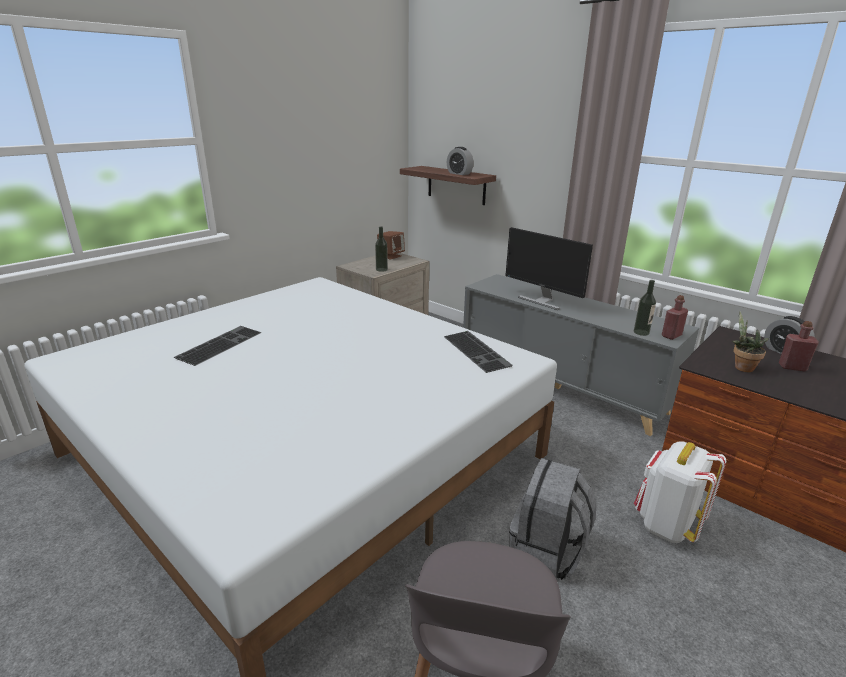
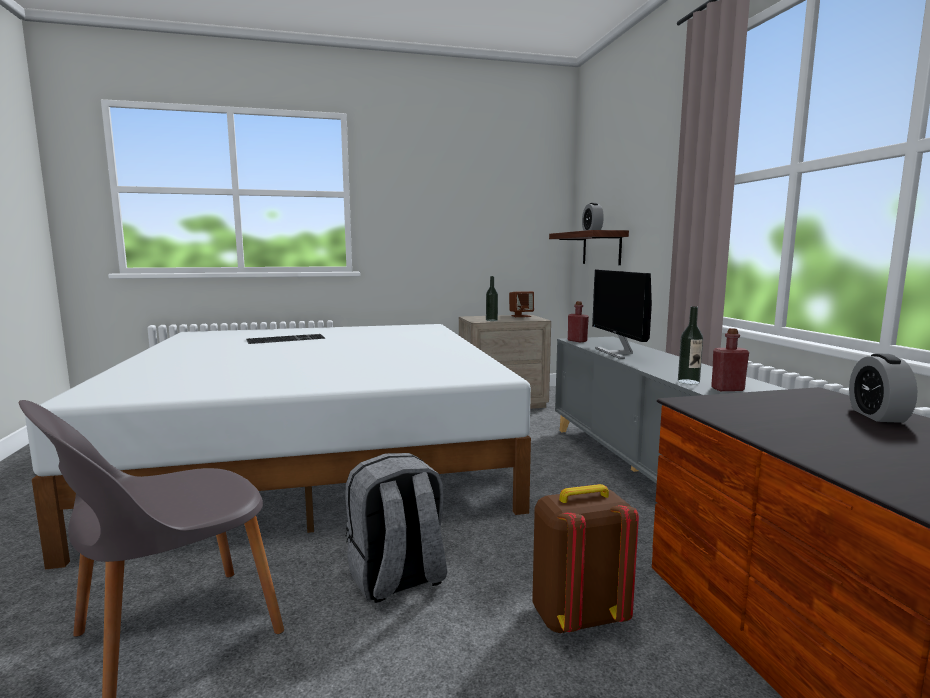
camera: 35 degrees right, 15 degrees down
(478, 351) = (463, 366): keyboard -> none
(666, 525) = (578, 617): white backpack -> brown backpack
(741, 367) = (752, 412): potted plant -> none
(792, 367) = (852, 426): red bottle -> red bottle (577, 341)

